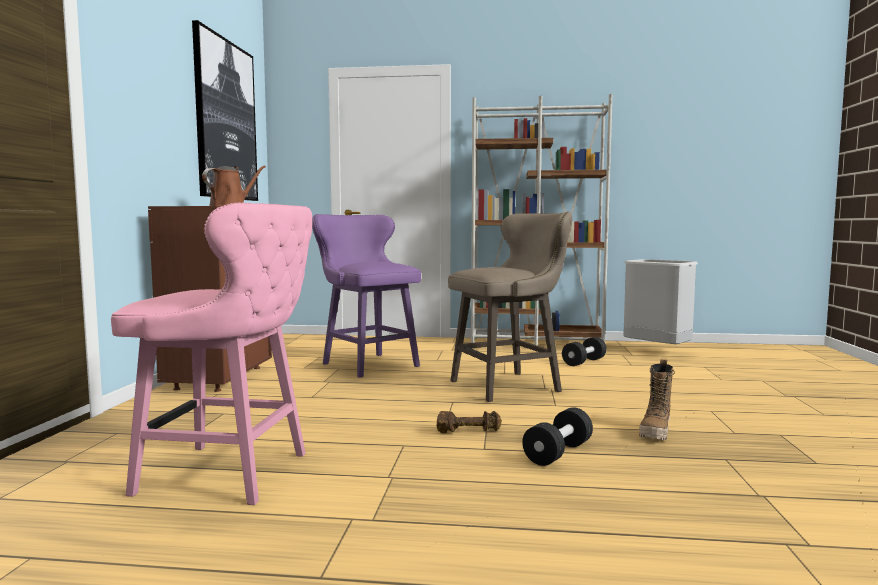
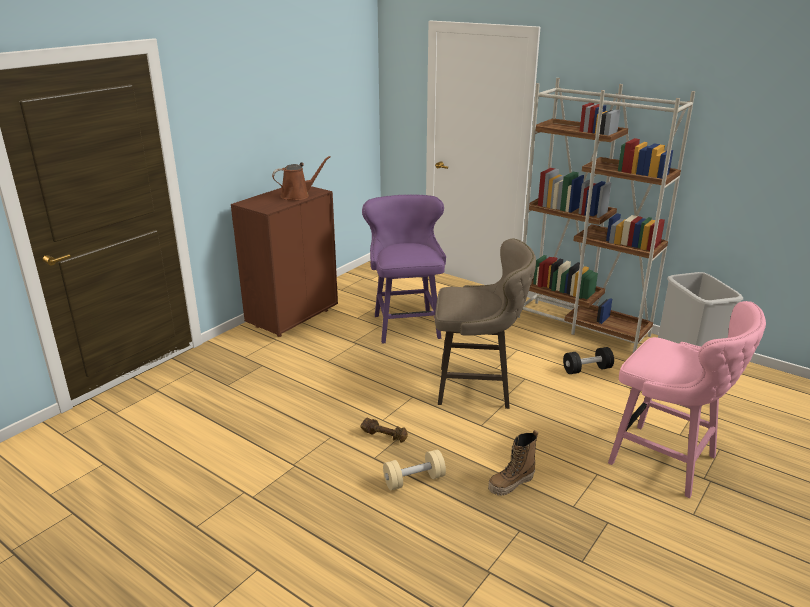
camera: 30 degrees right, 20 degrees up
(225, 120) = (321, 93): picture -> none
(231, 473) = (221, 431): pink stool -> pink stool (668, 462)
(558, 453) = (414, 480): black dumbbell -> beige dumbbell

